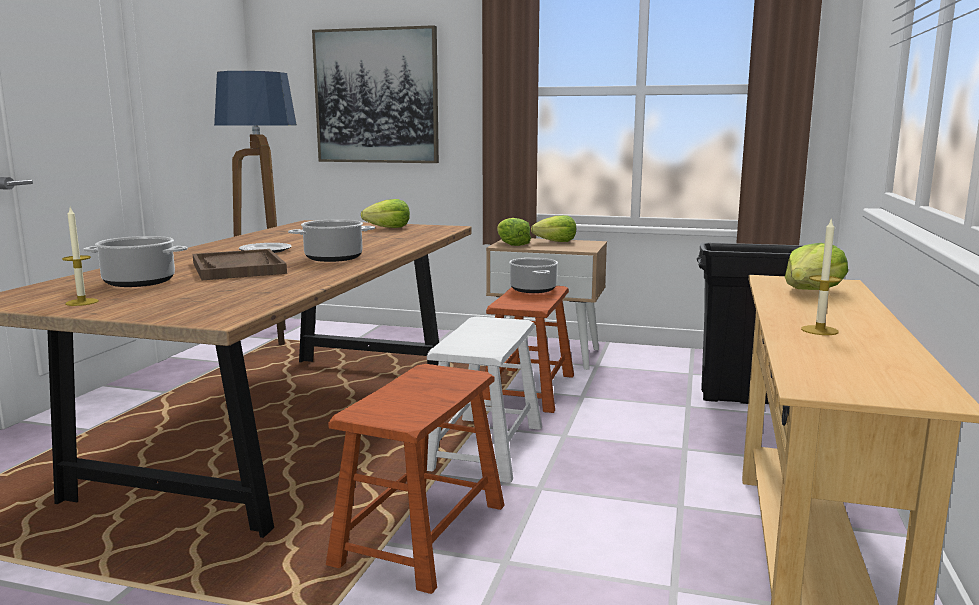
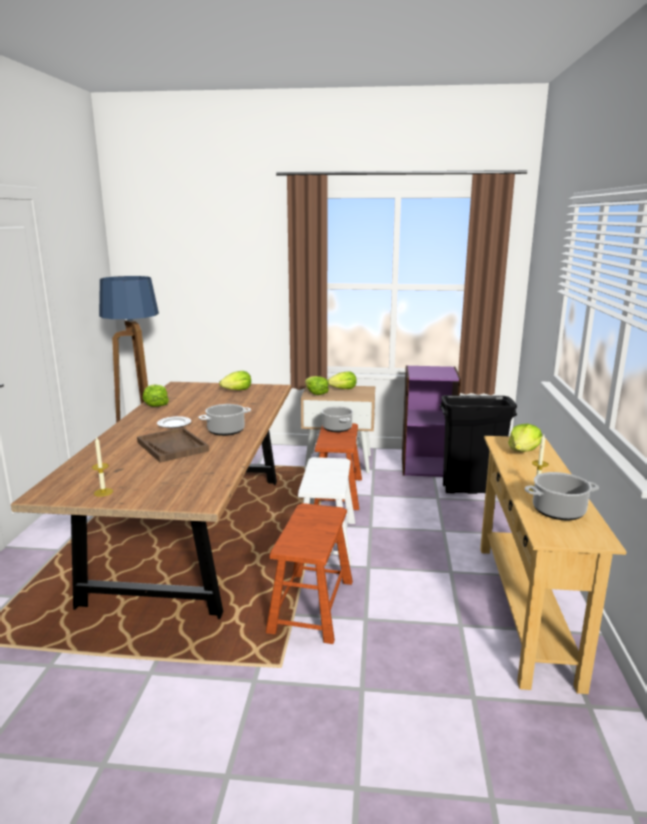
camera: 10 degrees left, 5 degrees up
(138, 282) = (120, 467): cooking pot -> cooking pot (558, 511)
(261, 235) = (156, 404): none -> lettuce
(376, 96) = (210, 287): picture -> none
(682, 366) = (426, 466): none -> purple bookcase

